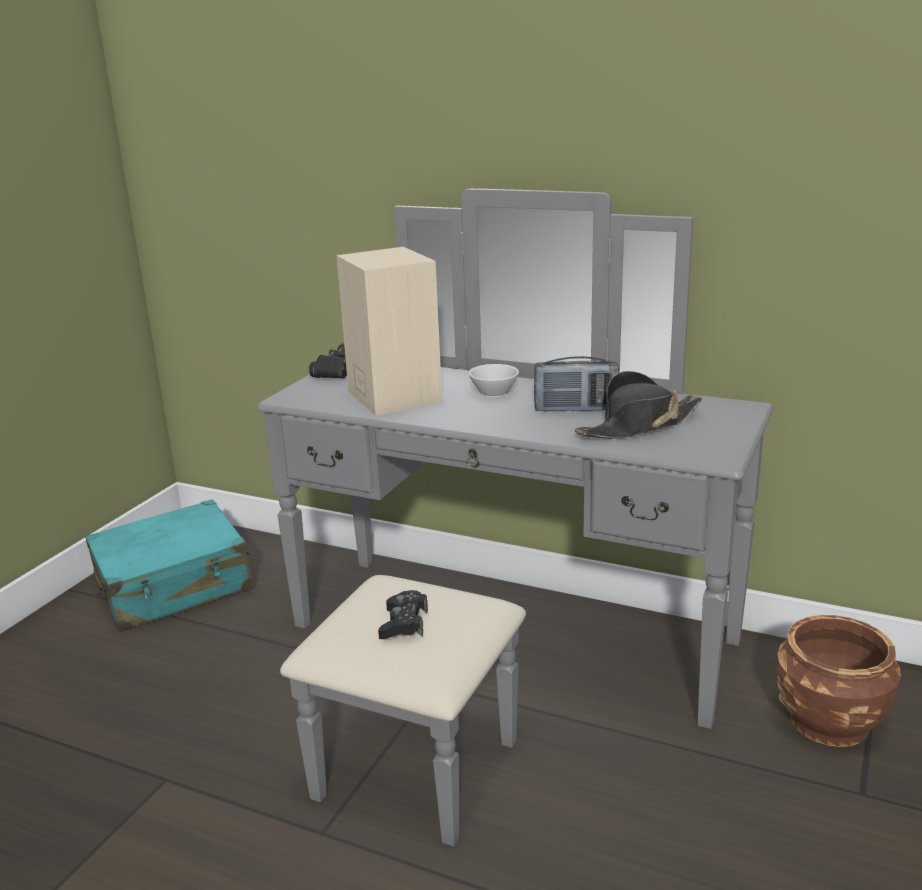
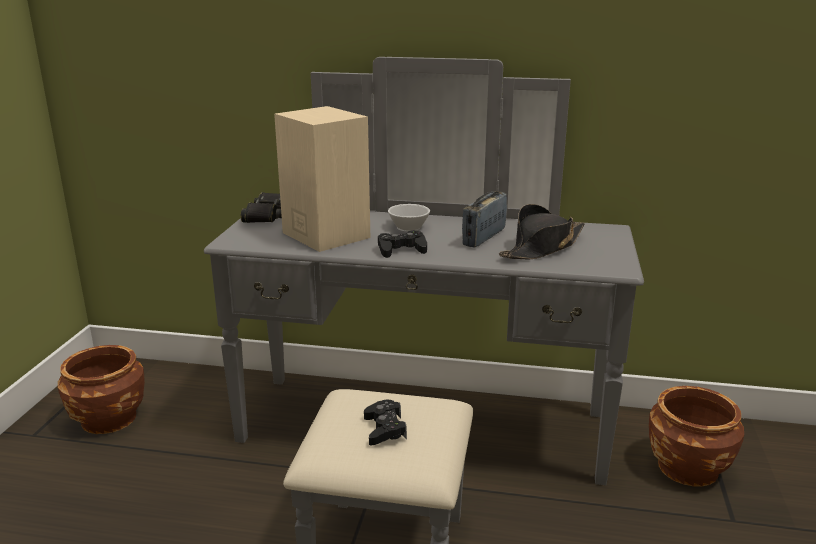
camera: 15 degrees left, 0 degrees up
(174, 586) = (109, 418): turquoise suitcase -> brown planter
(468, 418) = (401, 250): none -> black game controller
(575, 409) = (484, 237): radio -> radio turned 135 degrees clockwise

